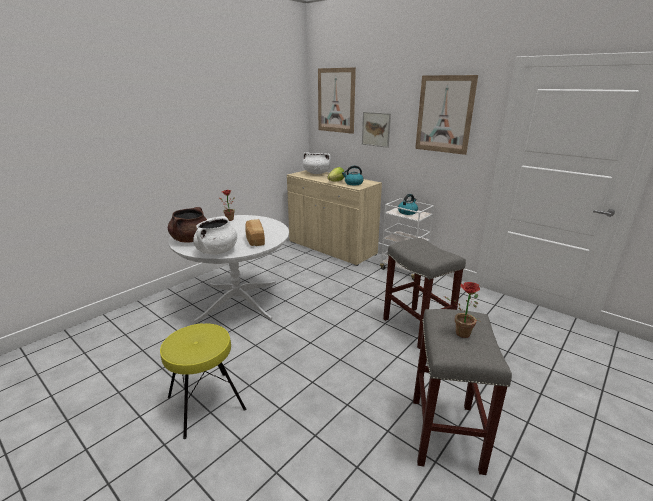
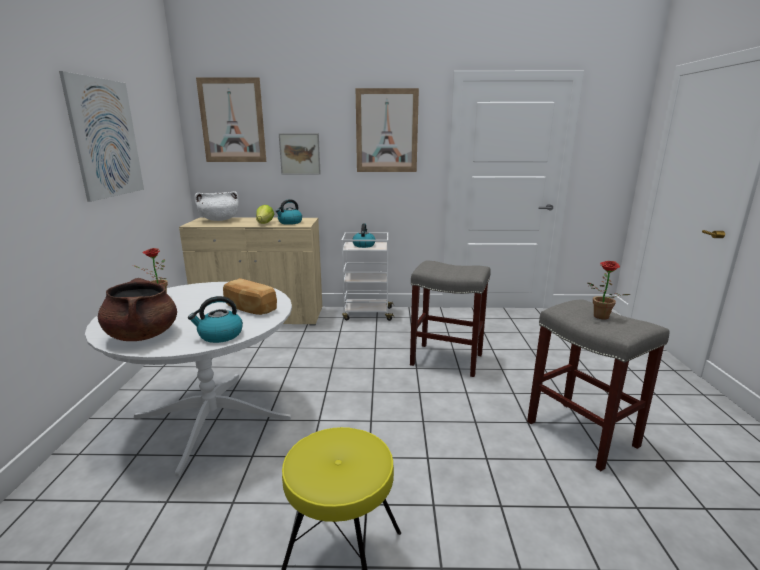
camera: 40 degrees left, 5 degrees down
(217, 251) = (220, 335): white cooking pot -> kettle
(233, 117) = (106, 138): none -> picture

